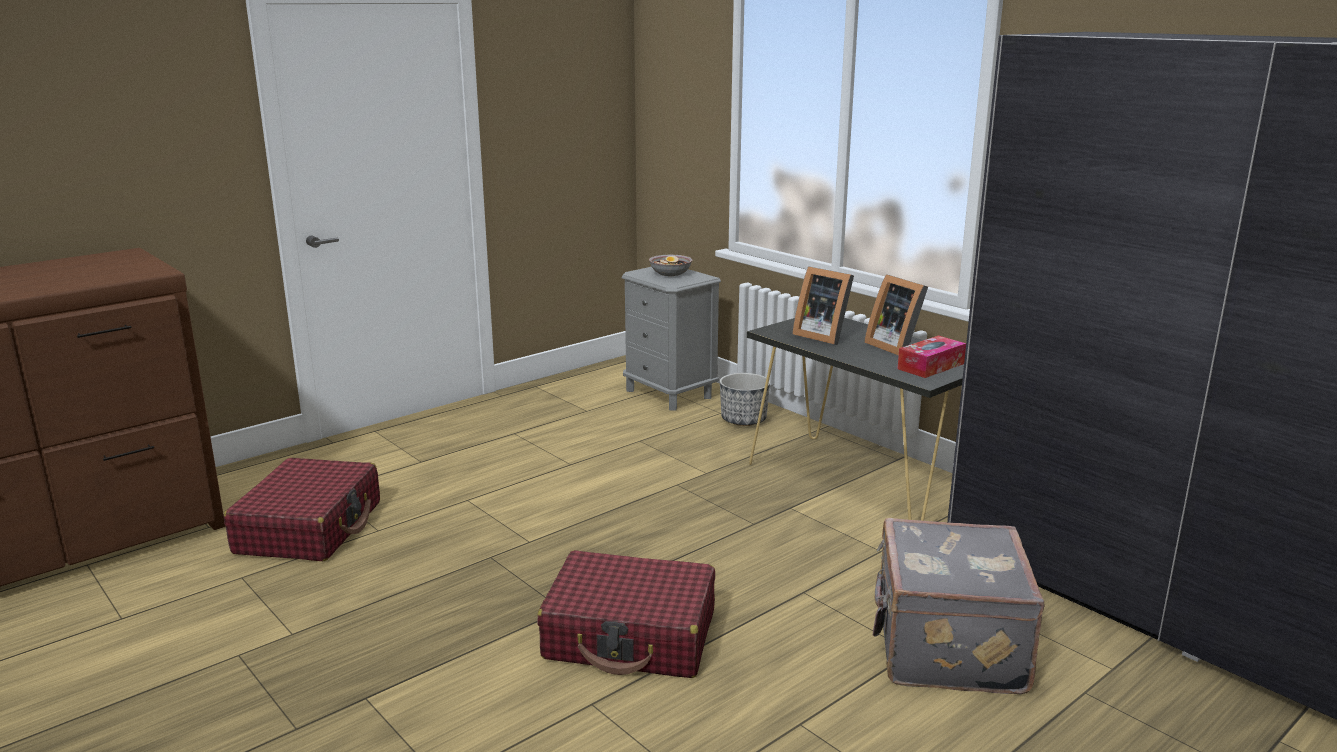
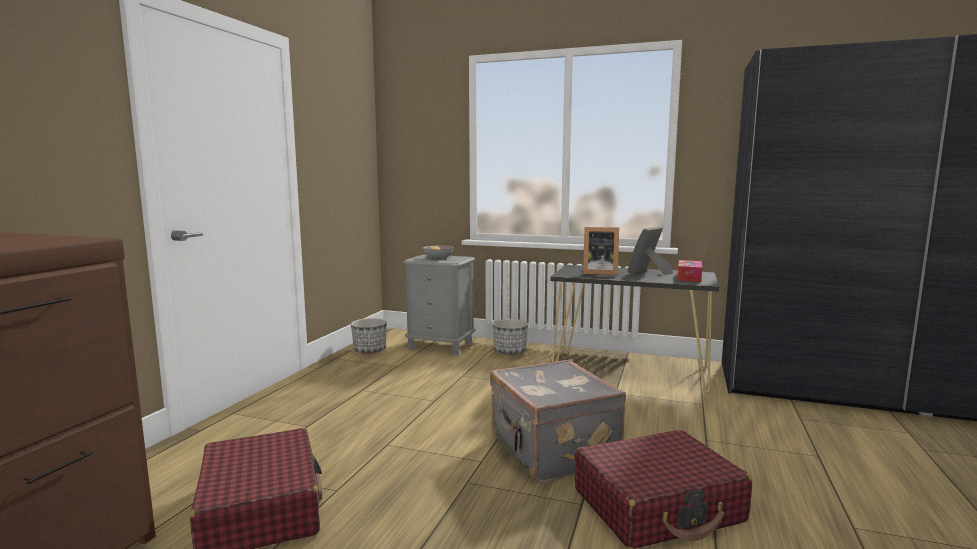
camera: 30 degrees left, 10 degrees down
(581, 383) = (370, 350): none -> planter
(896, 347) = (648, 273): picture frame -> picture frame turned 105 degrees clockwise
(945, 647) = (827, 447): grey suitcase -> grey suitcase (551, 451)

